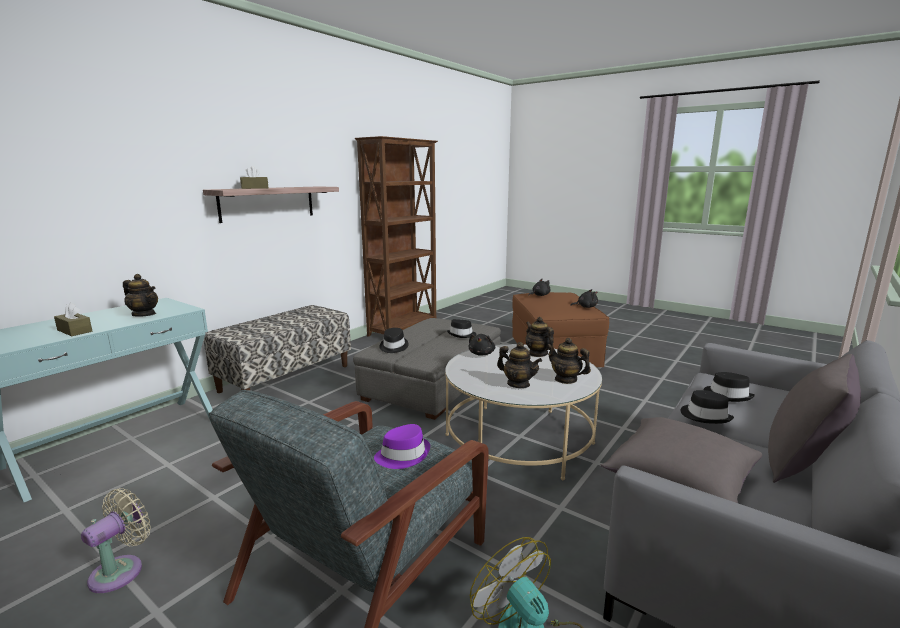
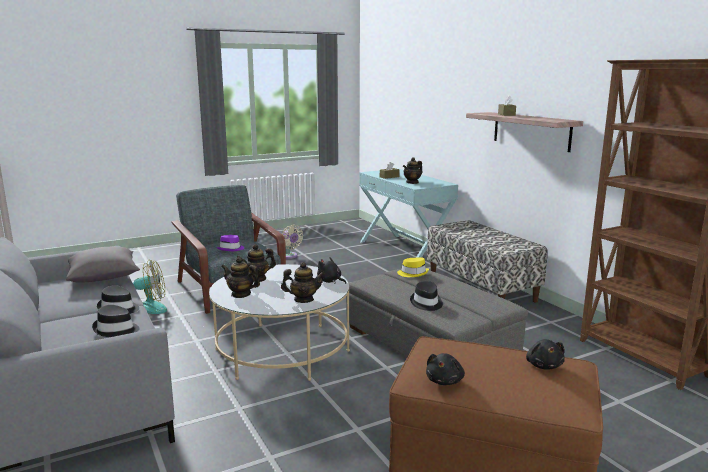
camera: 115 degrees right, 0 degrees up
(393, 347) = (413, 273): black hat -> yellow hat
(566, 379) = (241, 294): teapot -> teapot turned 135 degrees counterclockwise
(802, 464) = (45, 309): grey pillow -> none

